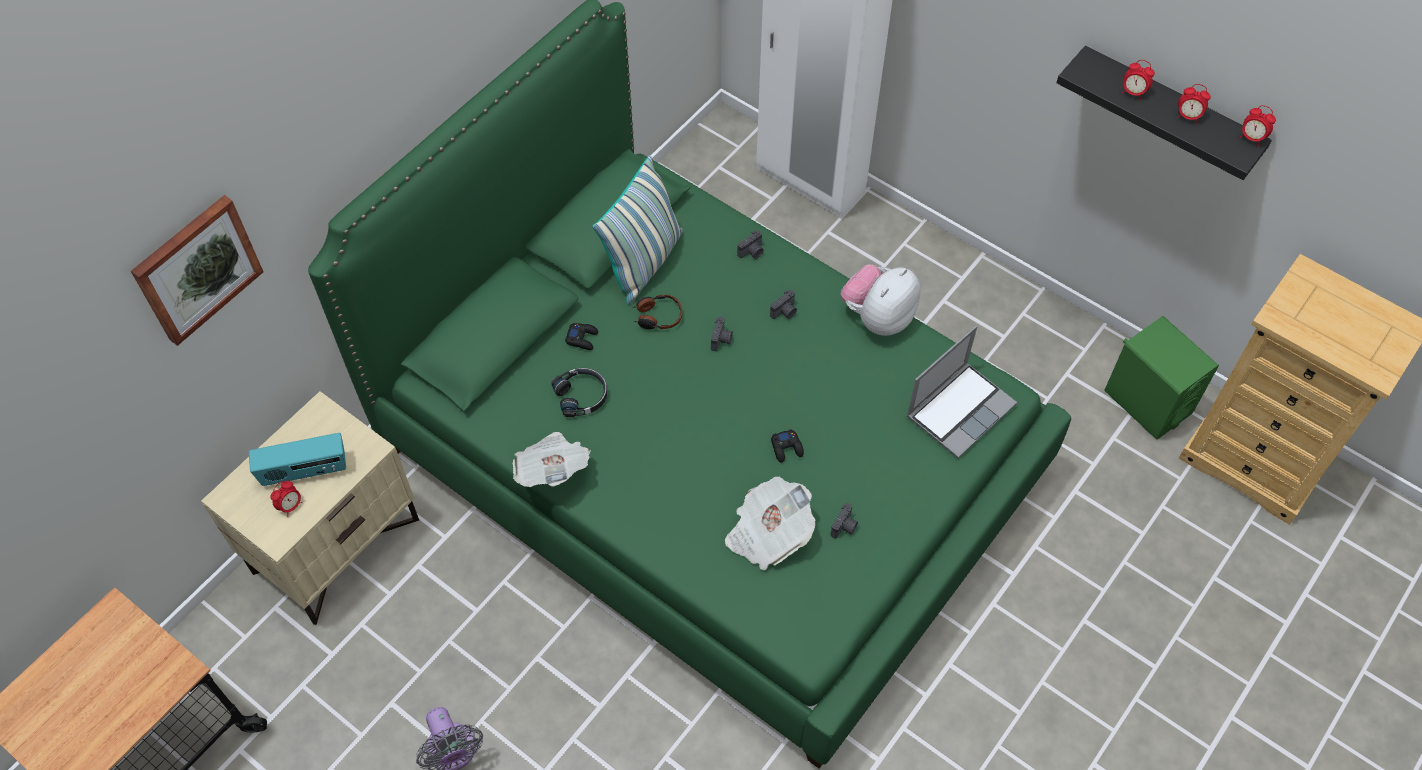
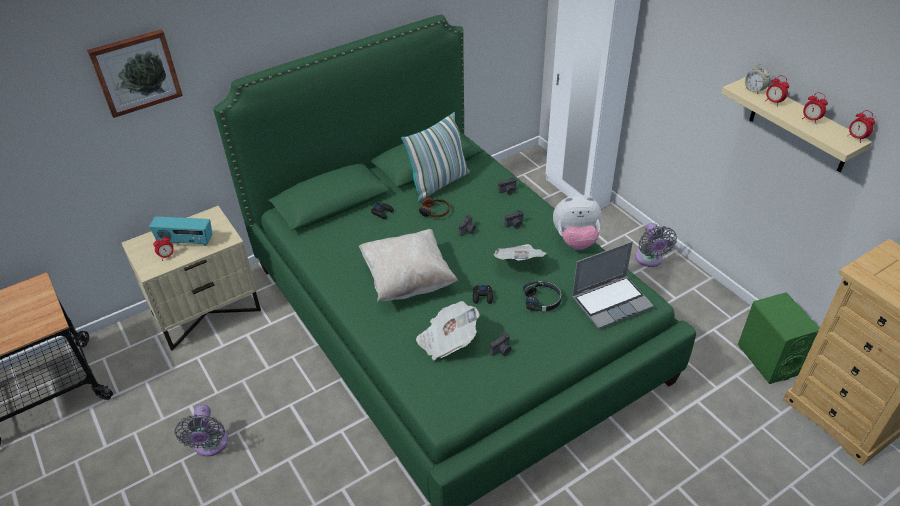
camera: 20 degrees right, 15 degrees down
(552, 470) = (328, 274): newspaper -> newspaper (519, 263)
(582, 395) = (367, 241): black headphones -> black headphones (542, 300)
(672, 448) = (408, 280): none -> beige pillow
(878, 317) = (575, 240): plush toy -> plush toy turned 150 degrees counterclockwise
(951, 280) = (649, 260): none -> grey fan
(1102, 73) = (754, 90): none -> alarm clock
(1167, 113) = (799, 126): black shelf -> beige shelf

